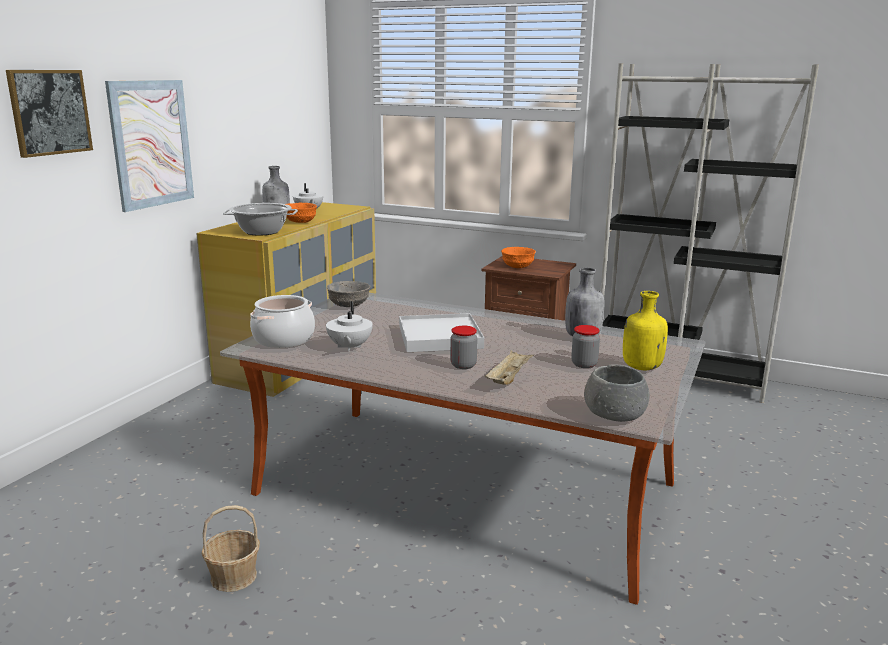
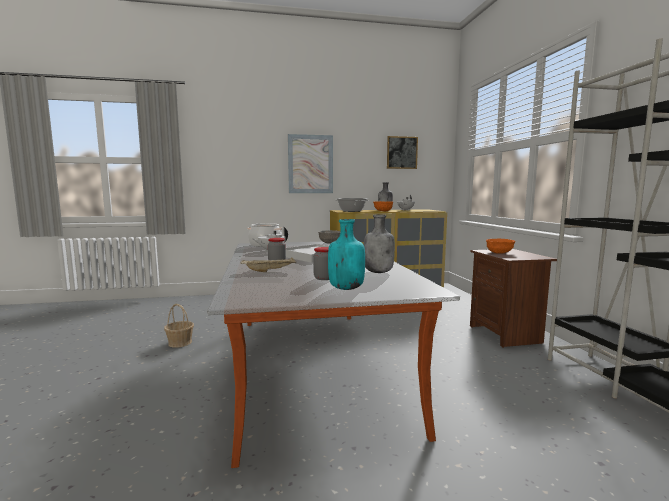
camera: 55 degrees right, 10 degrees down
(49, 112) = (257, 146): picture -> picture (401, 152)
(614, 414) = (239, 293): grey bowl -> none
(640, 367) = (346, 288): yellow bottle -> turquoise bottle

